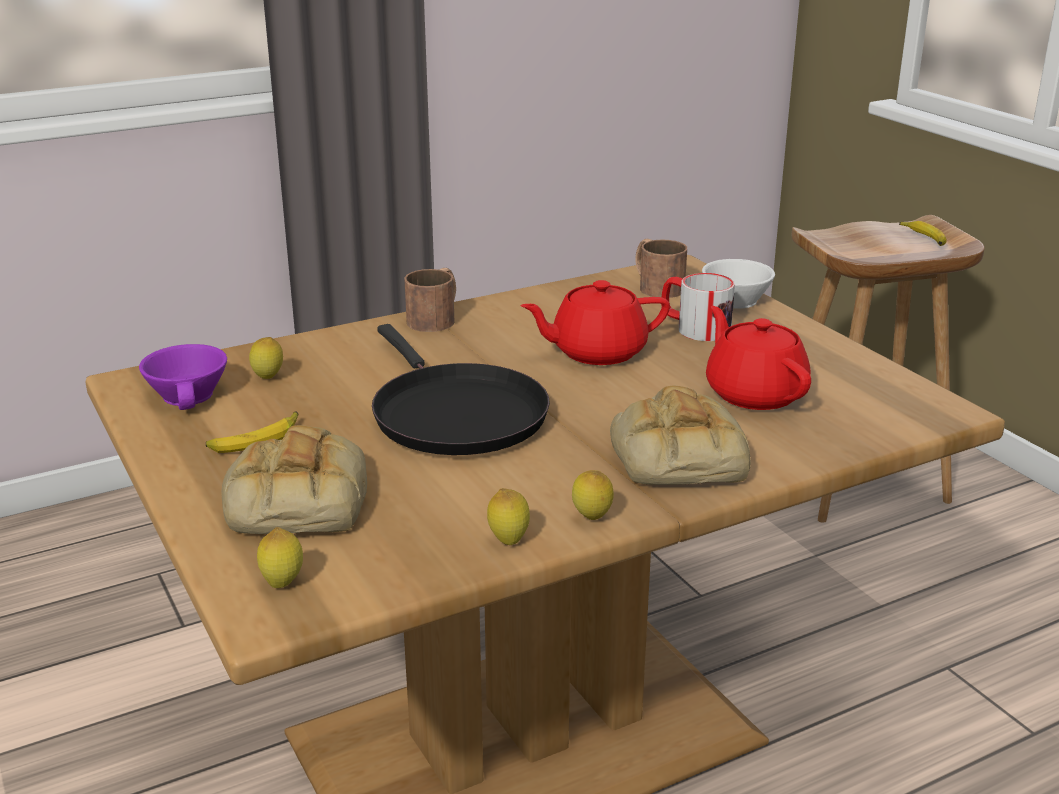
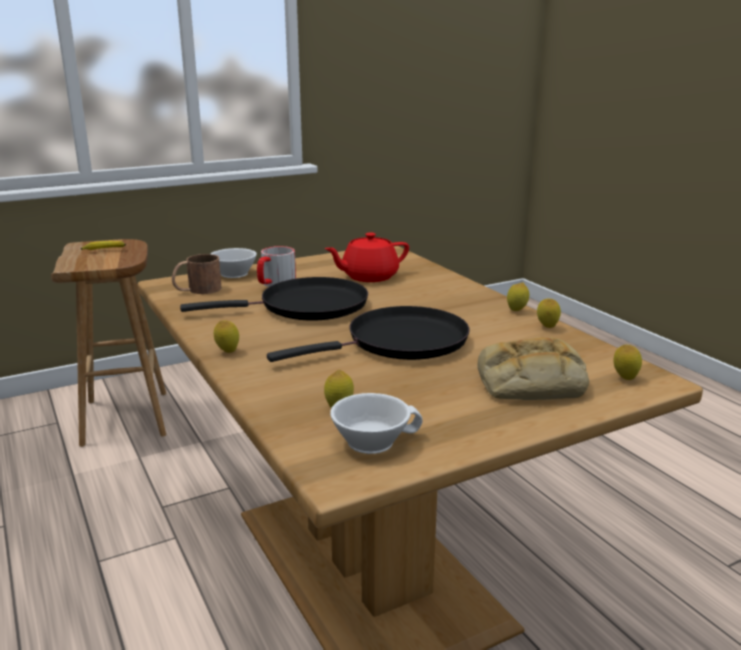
camera: 90 degrees left, 5 degrees down
(191, 395) = (372, 439): purple cup -> white cup
(256, 440) = (450, 403): banana -> none
(436, 318) = (227, 352): brown mug -> lemon
(596, 352) = (306, 306): red teapot -> black frying pan
(675, 454) = (442, 294): bread -> none

